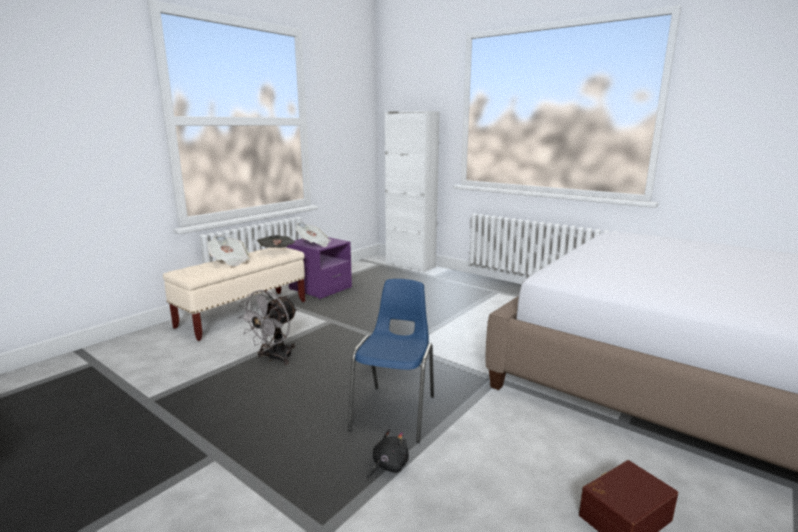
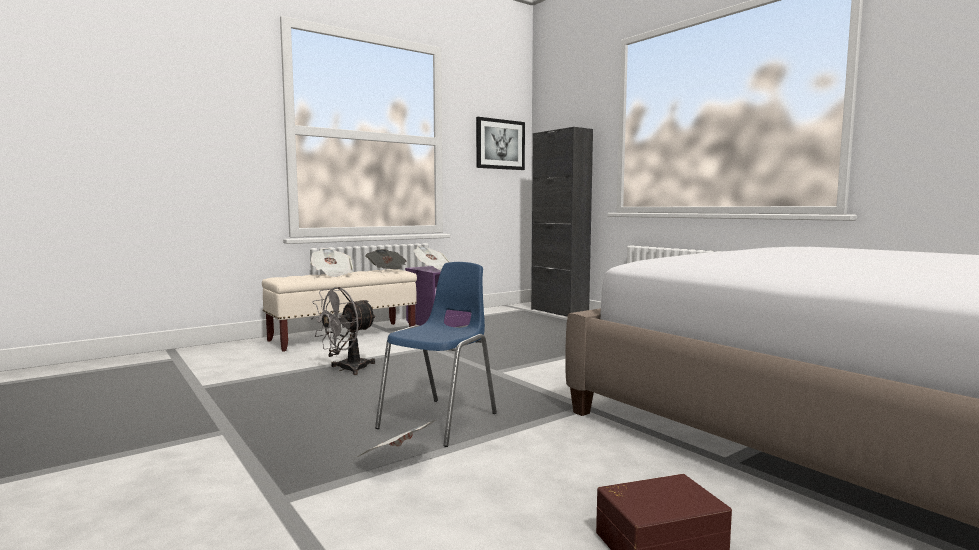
camera: 15 degrees right, 10 degrees down
(353, 119) = (500, 144): none -> picture
(388, 466) = (395, 460): black plush toy -> newspaper
(410, 265) = (559, 312): white cabinet -> black cabinet

